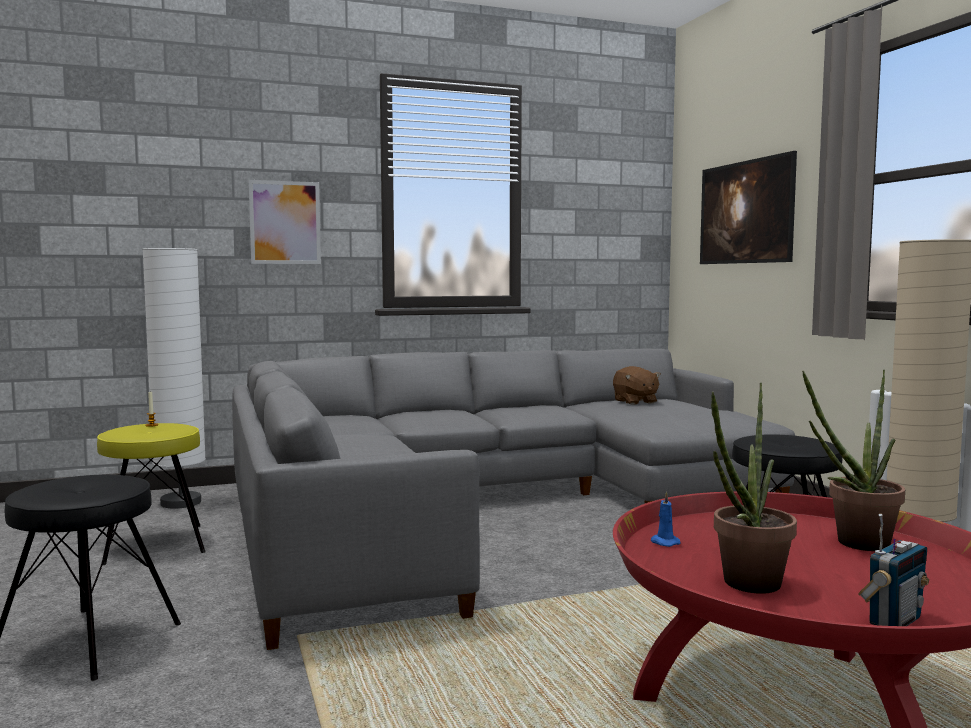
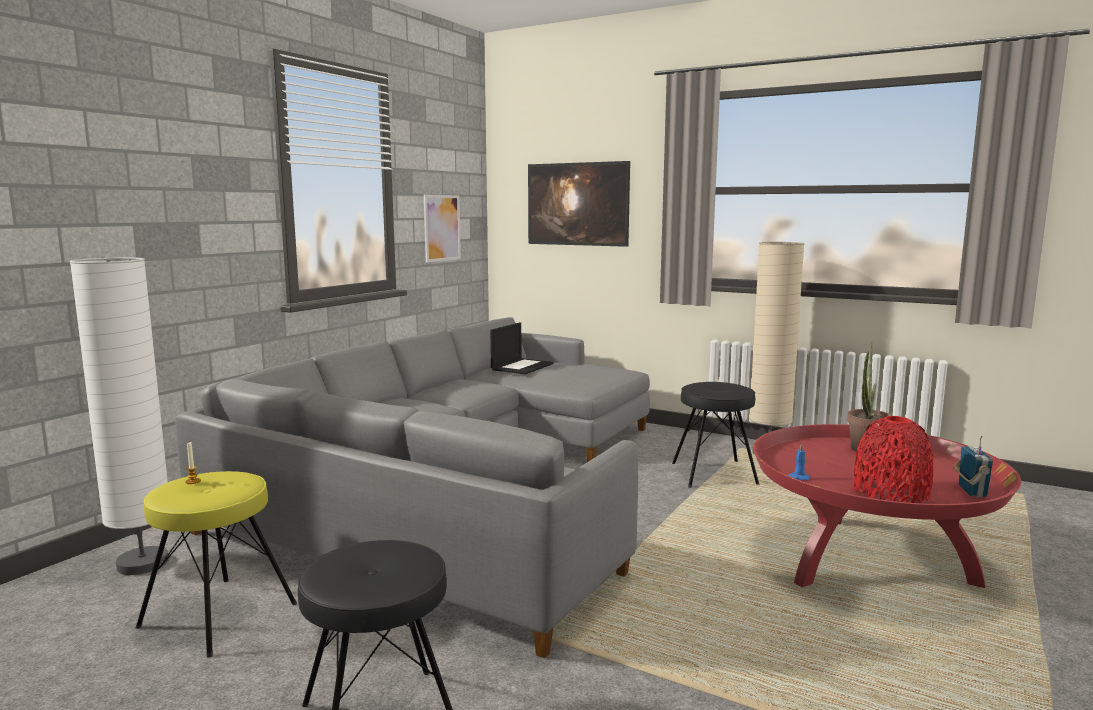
camera: 40 degrees left, 5 degrees up
(285, 222) = (190, 216): picture -> picture (442, 228)
(635, 401) = (522, 366): brown plush toy -> laptop
(746, 586) = (890, 493): potted plant -> red vase

